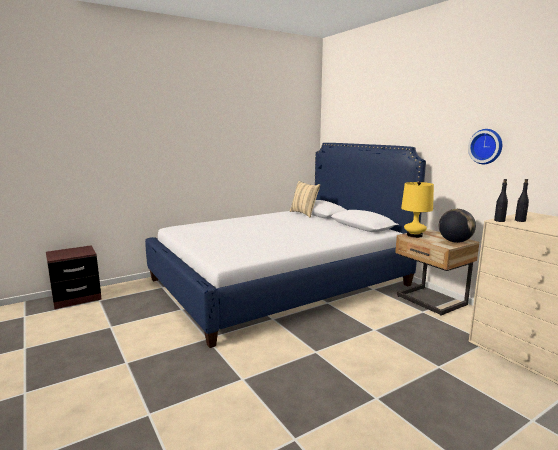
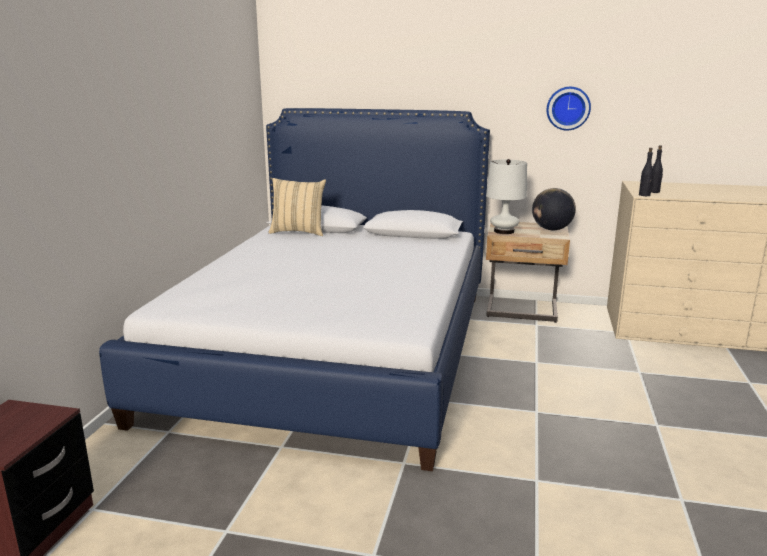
camera: 45 degrees left, 5 degrees up
(414, 235) = (504, 231): yellow table lamp -> white table lamp

